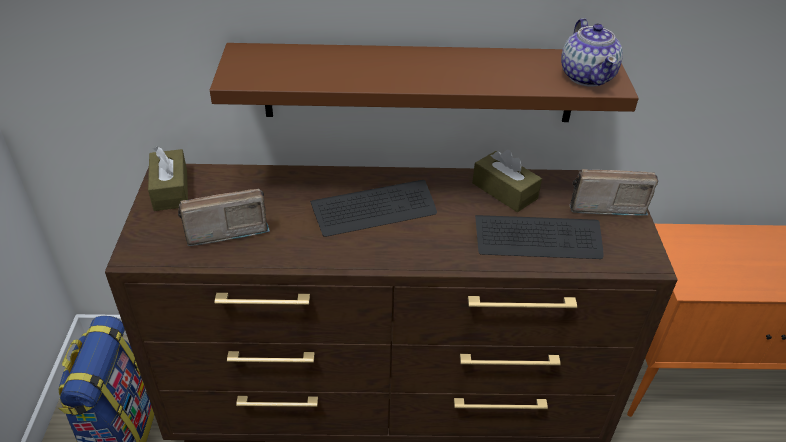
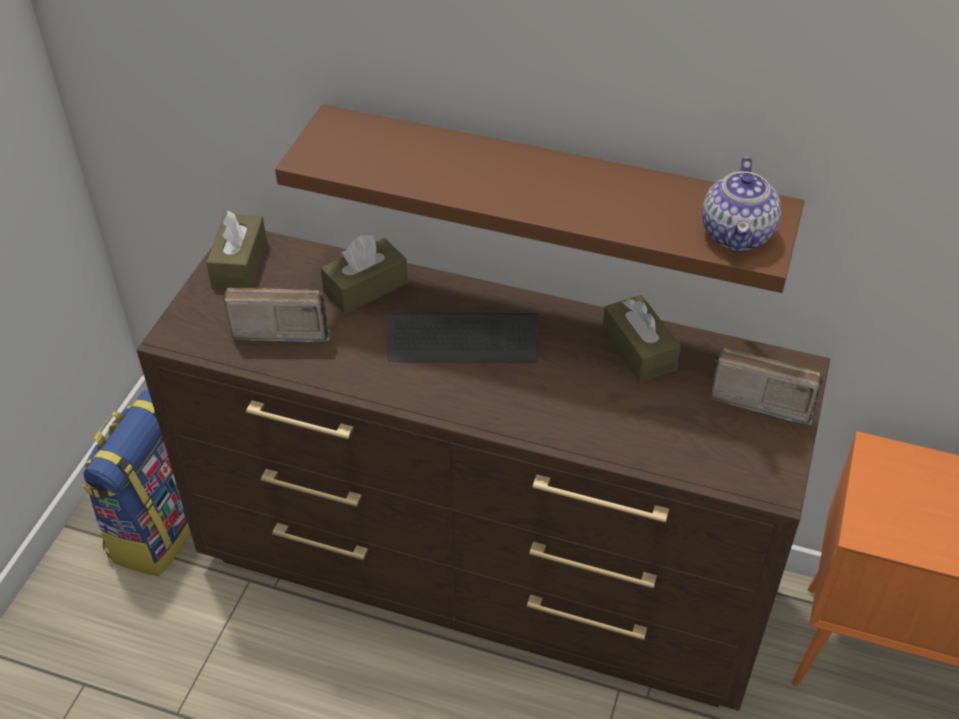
camera: 20 degrees right, 5 degrees up
(281, 188) = (366, 287): none -> brown tissue box
(537, 239) = (646, 424): keyboard -> none

